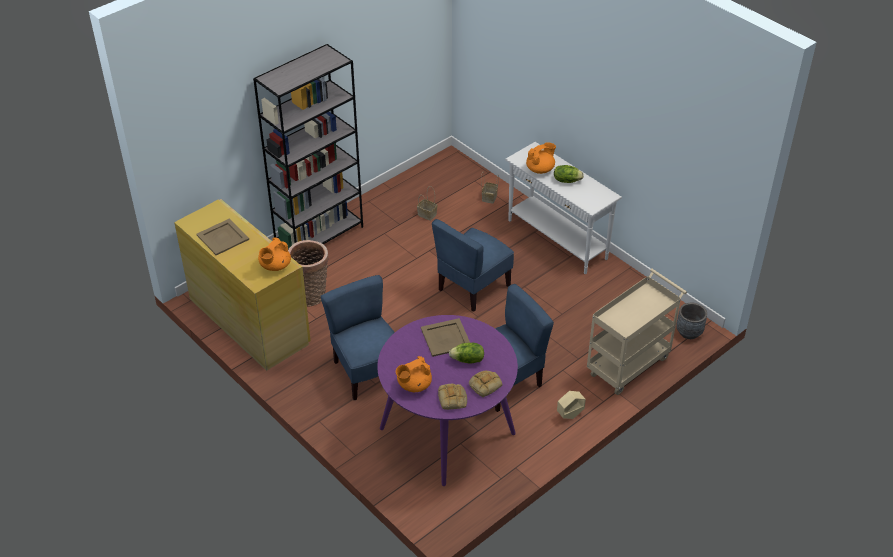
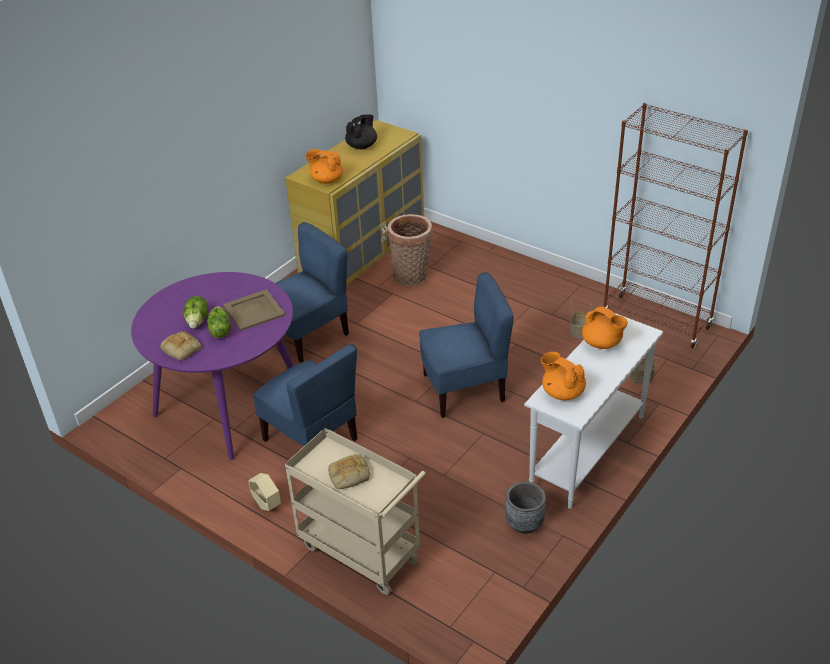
camera: 80 degrees right, 5 degrees down
(223, 237) = (362, 146): beige tray -> black teapot
(319, 235) = (505, 264): grey bookcase -> none
(413, 385) = (179, 300): orange teapot -> orange teapot (562, 392)
(430, 174) = (656, 321): none -> brown bookcase
(453, 399) = (159, 329): bread -> bread (349, 475)
(473, 288) = (464, 389): blue chair -> blue chair turned 135 degrees clockwise
(567, 180) = (590, 370): lettuce -> lettuce (198, 321)
(689, 332) = (448, 620): grey planter -> grey planter (524, 523)

